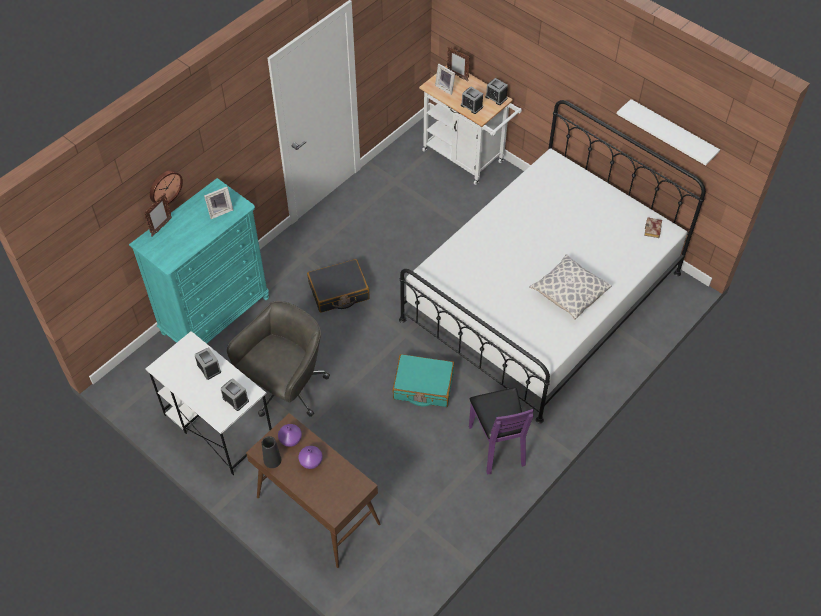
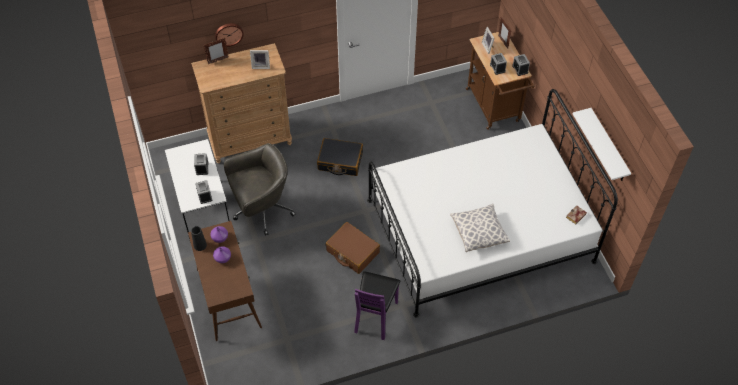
camera: 30 degrees right, 0 degrees up
(216, 315) = (250, 140): turquoise dresser -> brown dresser
(423, 386) = (352, 252): turquoise suitcase -> brown suitcase
(467, 158) = (494, 108): white cart -> brown cart

